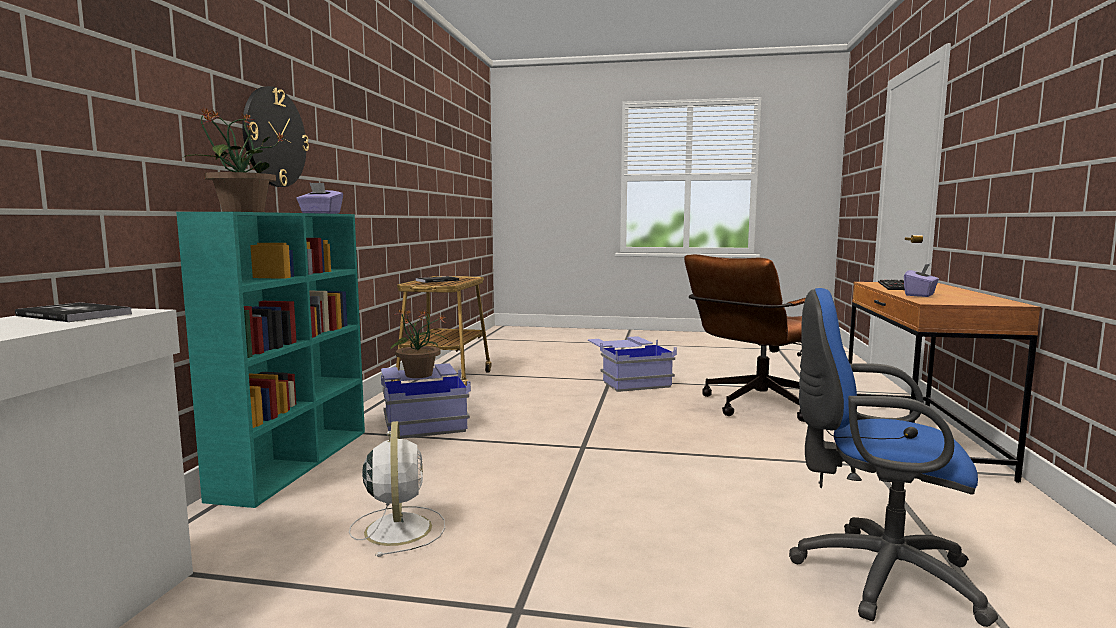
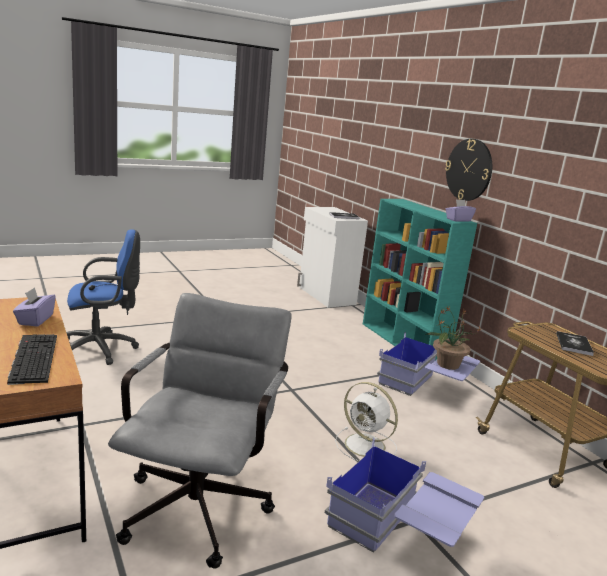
camera: 140 degrees right, 10 degrees up
(241, 211) = (404, 203): potted plant -> none
(398, 528) = (299, 328): white fan -> white fan (366, 446)
(753, 407) = (201, 501): brown office chair -> grey office chair

